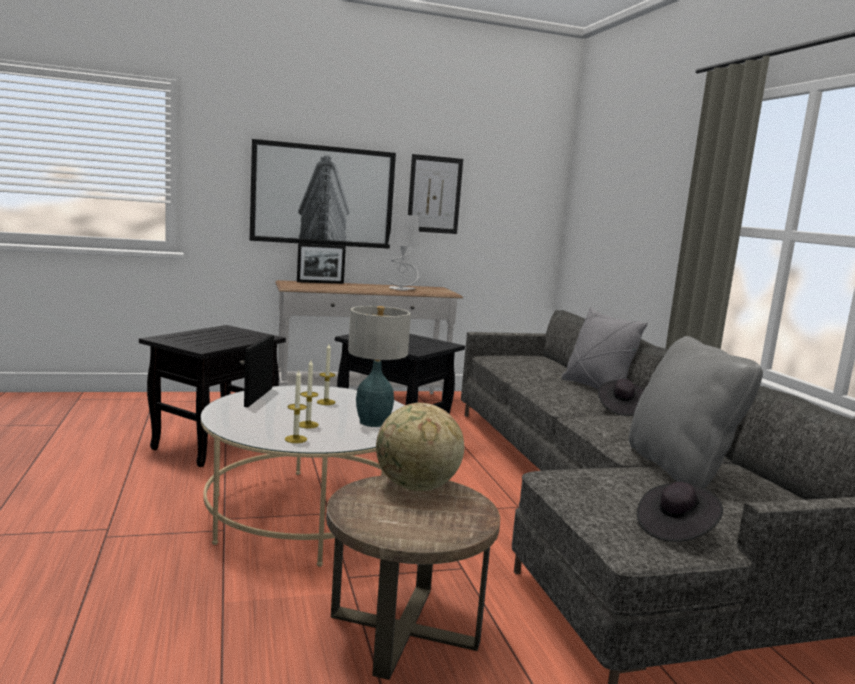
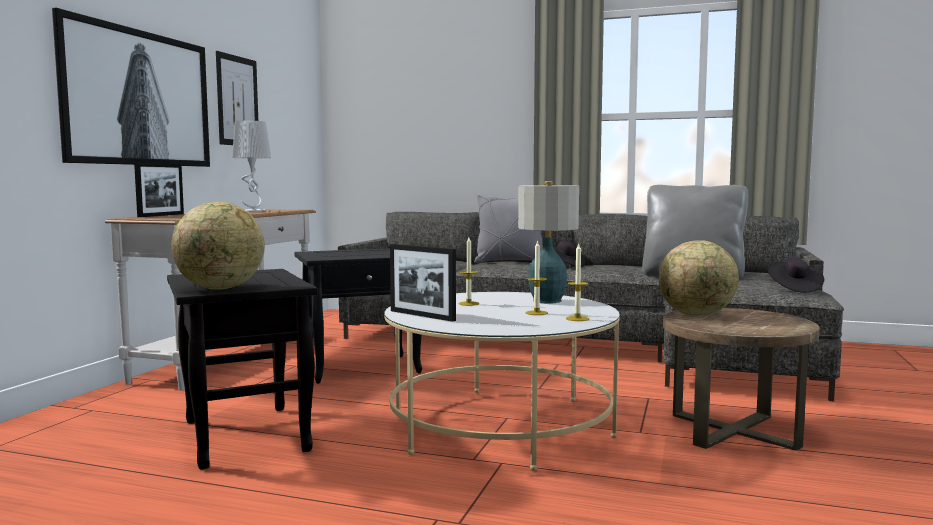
camera: 55 degrees left, 5 degrees down
(174, 340) = (221, 289): none -> globe

